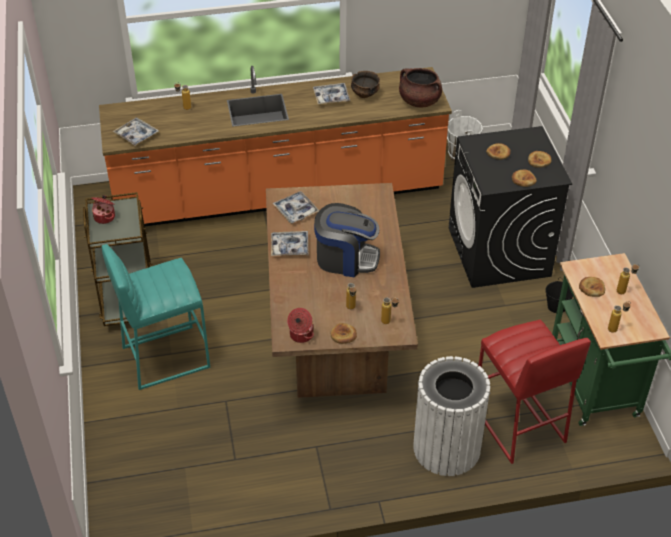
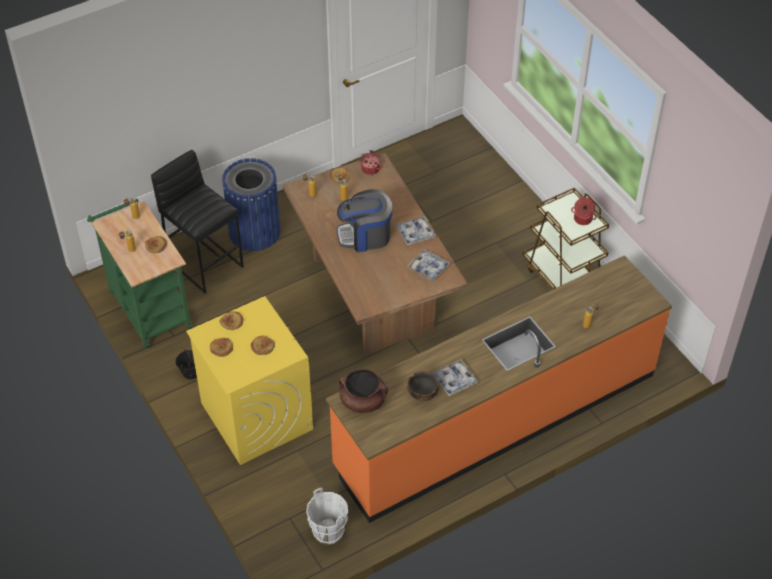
camera: 160 degrees right, 5 degrees up
(136, 135) = (609, 281): tray -> none
(165, 357) = (498, 239): turquoise stool -> none
(446, 448) = (254, 232): white trash can -> blue trash can
(499, 252) = (256, 415): black washing machine -> yellow washing machine
(518, 425) = (204, 262): red stool -> black stool

